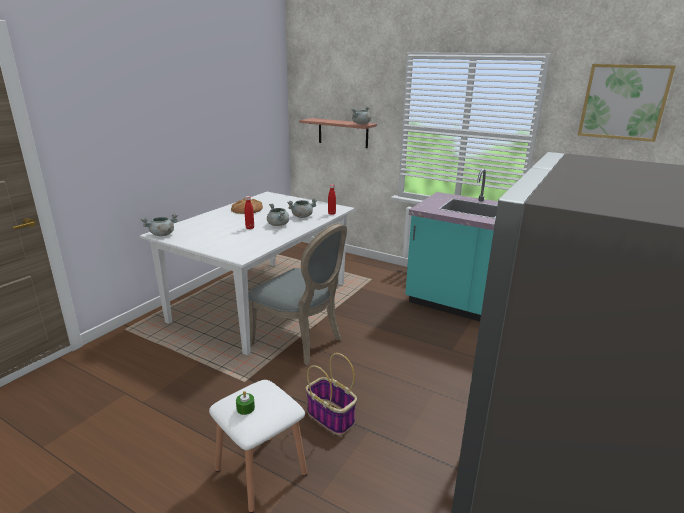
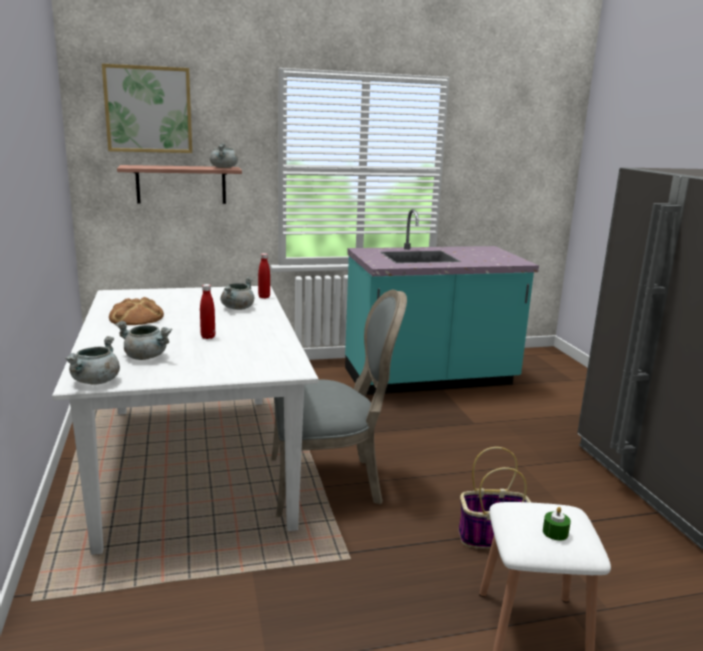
camera: 45 degrees left, 5 degrees down
(278, 225) = (235, 324): grey cooking pot -> grey cooking pot (146, 357)
(623, 102) = (517, 128): picture -> picture (148, 109)

